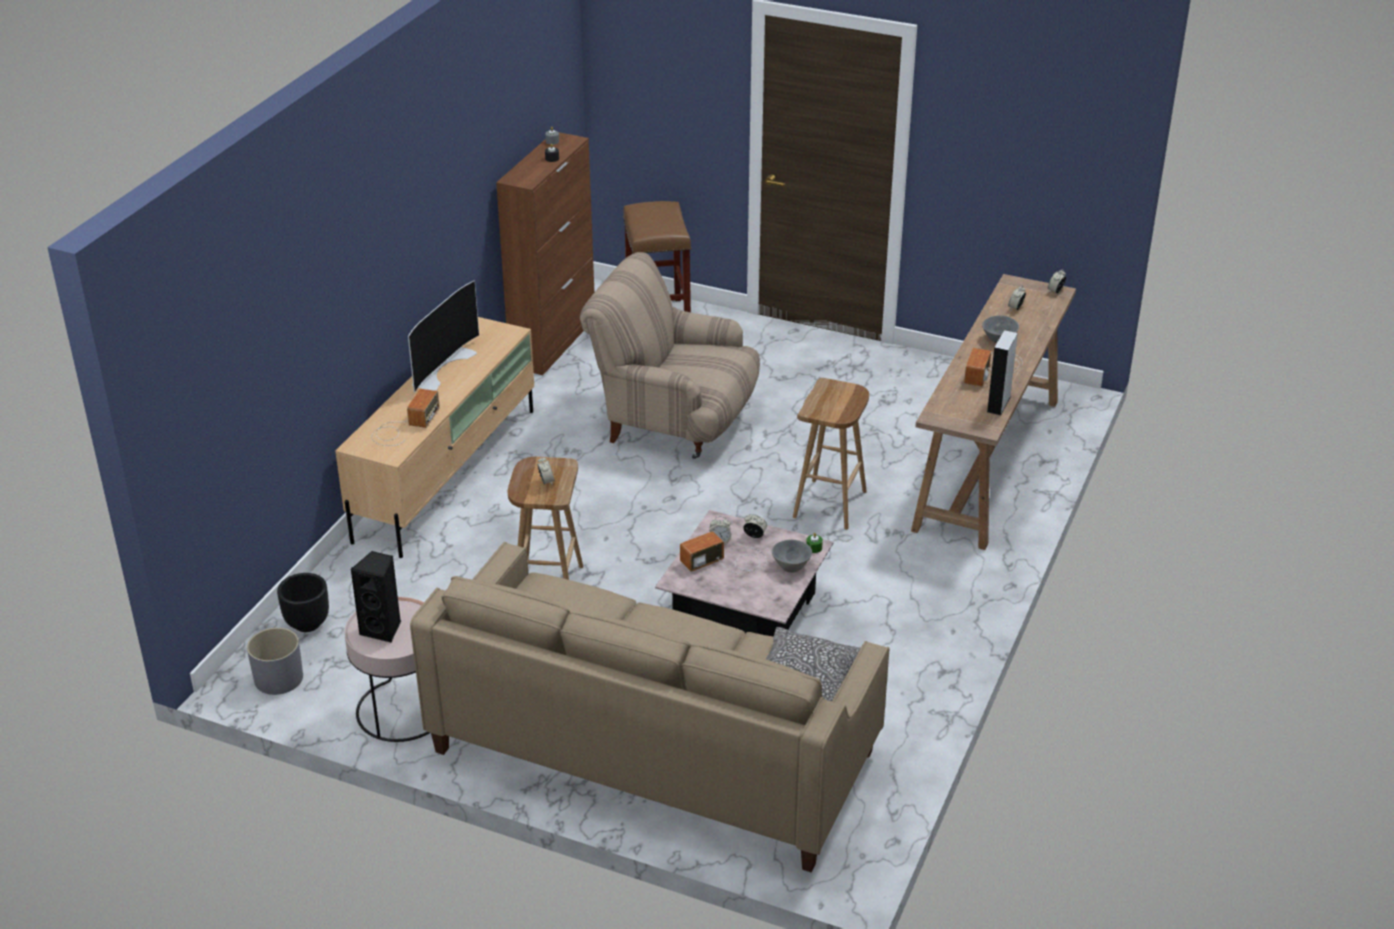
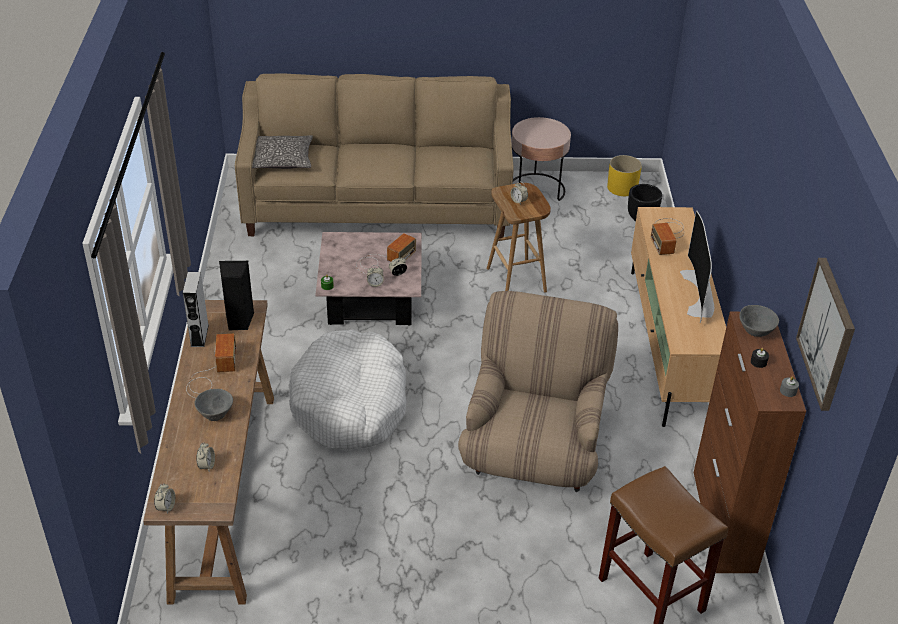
camera: 155 degrees right, 5 degrees up
(278, 678) = (622, 187): grey planter -> yellow planter
(383, 629) = (545, 132): black speaker -> black speaker (238, 321)
(544, 63) = (827, 333): none -> picture
(673, 423) = (533, 451): beige armchair -> beige armchair turned 75 degrees counterclockwise
(792, 566) = (336, 269): grey bowl -> grey bowl (755, 332)
(830, 505) = (350, 404): brown stool -> white dog bed

